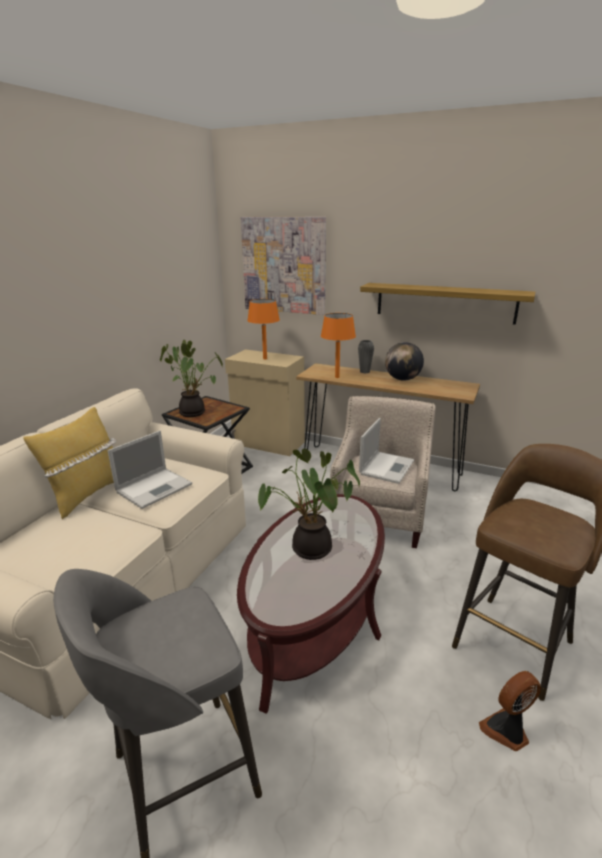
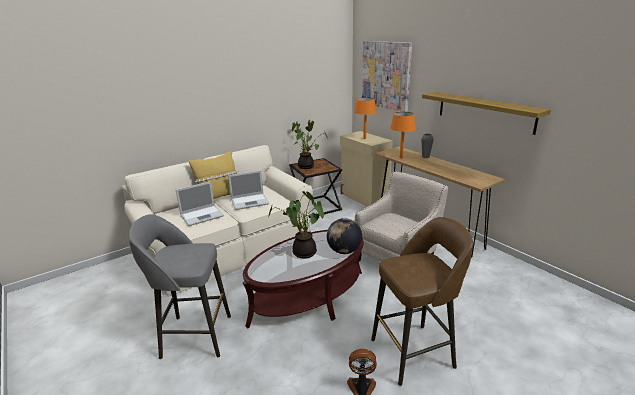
camera: 30 degrees right, 0 degrees up
(387, 467) = (398, 223): laptop -> laptop (202, 215)
(402, 379) = (446, 166): globe -> globe (344, 251)

